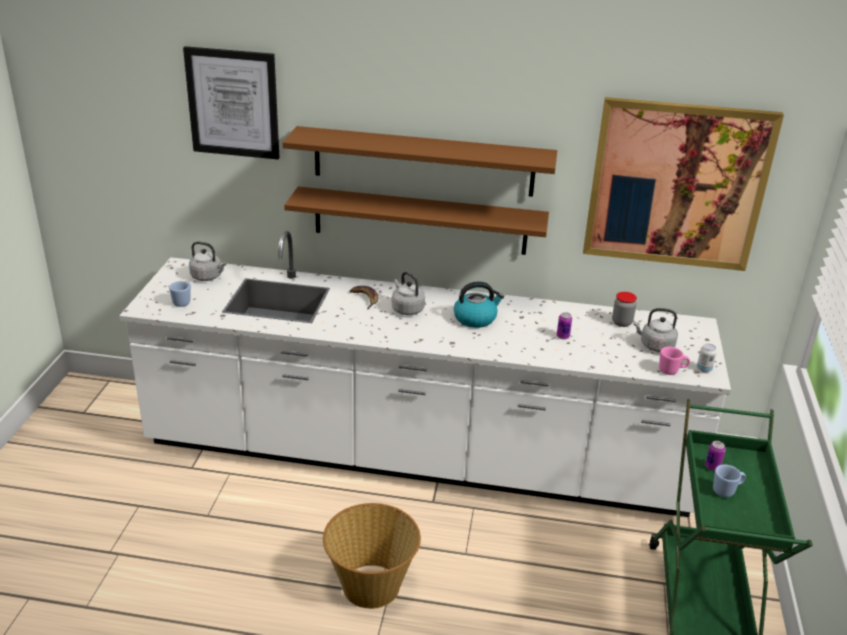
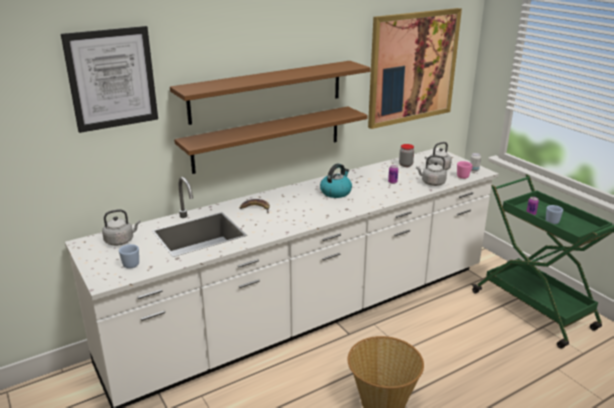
camera: 40 degrees left, 5 degrees down
(406, 309) = (290, 203): grey kettle -> grey kettle (431, 183)

